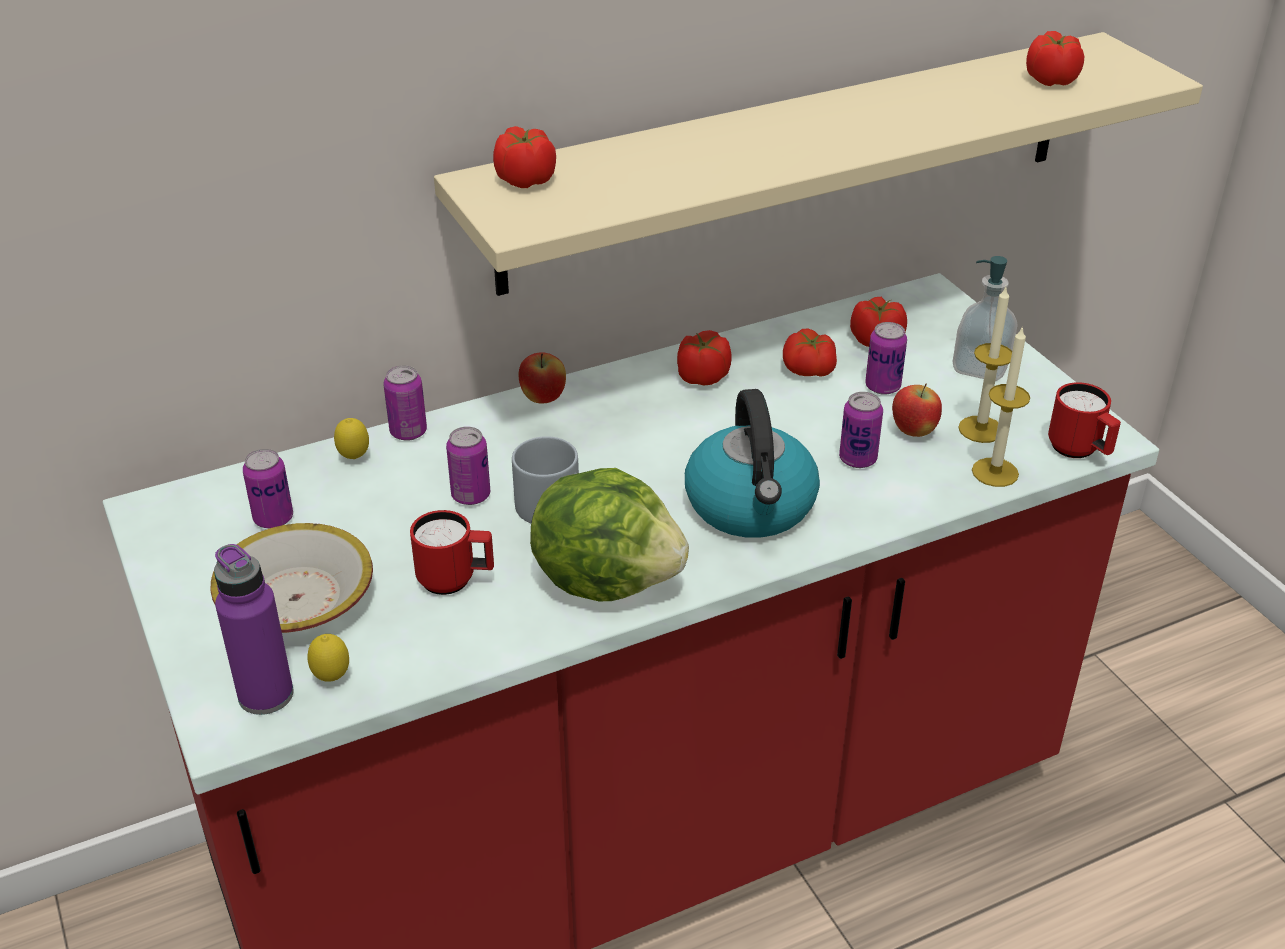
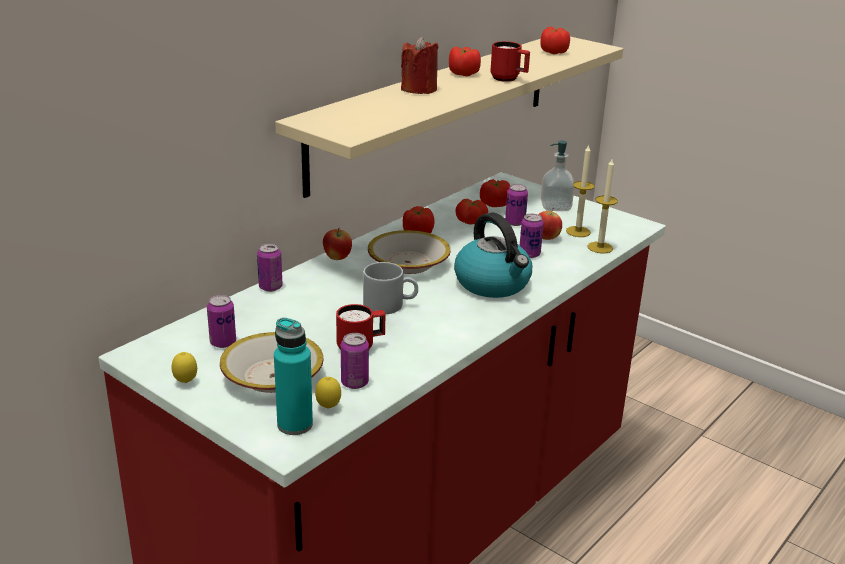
camera: 25 degrees left, 10 degrees down
(266, 695) = (295, 424): purple bottle -> turquoise bottle
(354, 458) = (248, 305): lemon -> lemon (186, 382)
(471, 495) = (334, 309): can -> can (354, 383)
(525, 180) = (331, 116): tomato -> tomato (463, 74)
(607, 578) = (445, 329): lettuce -> none
(644, 433) = (408, 263): none -> bowl
(723, 139) = (419, 89): none -> red candle
(1079, 451) = (631, 232): red mug -> red mug (509, 79)

